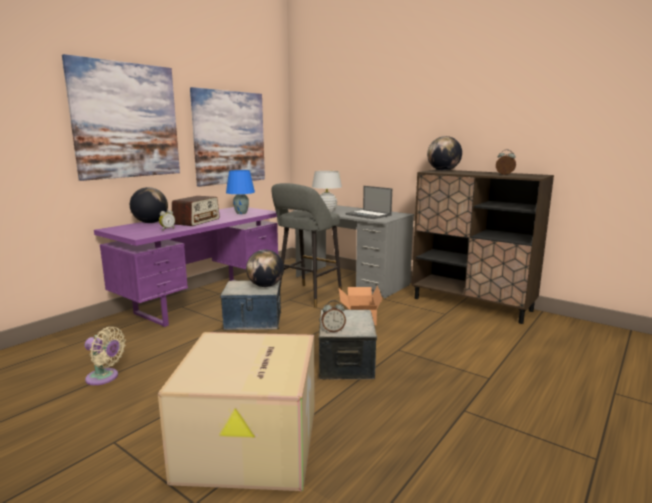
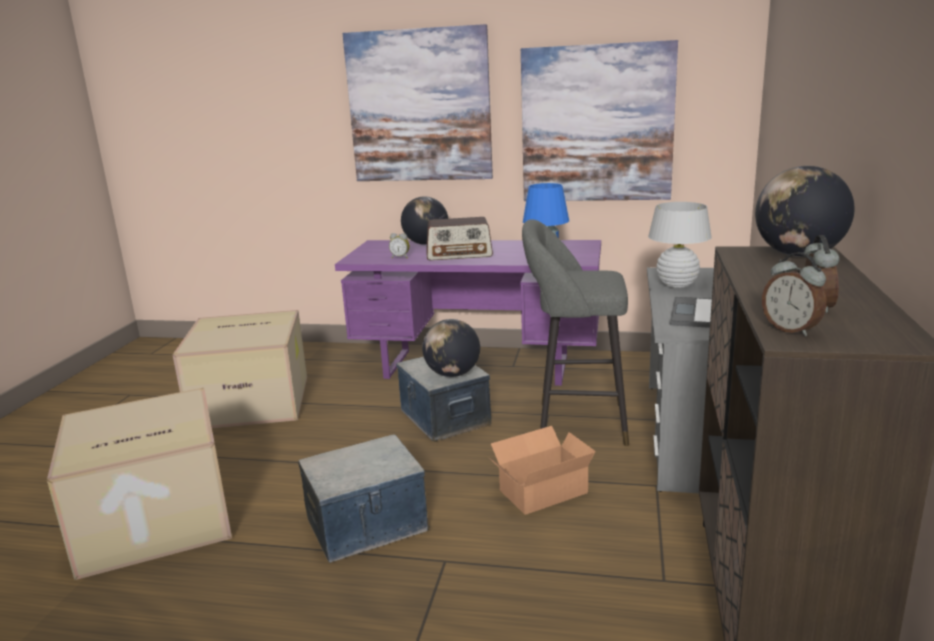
camera: 65 degrees right, 5 degrees up
(104, 378) = (253, 401): beige fan -> cardboard box
(333, 330) = (321, 463): alarm clock -> alarm clock (791, 330)

